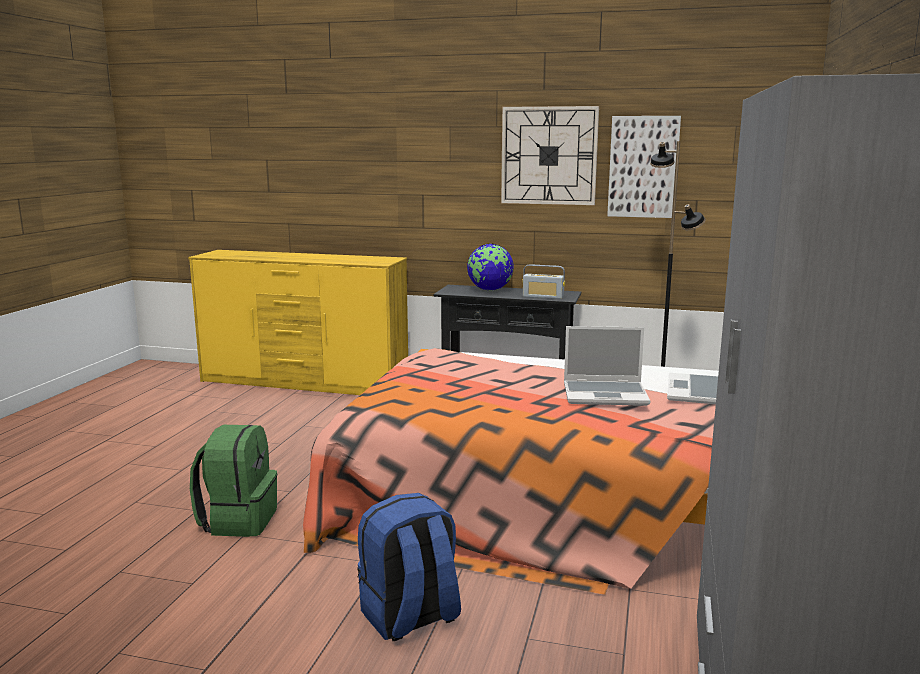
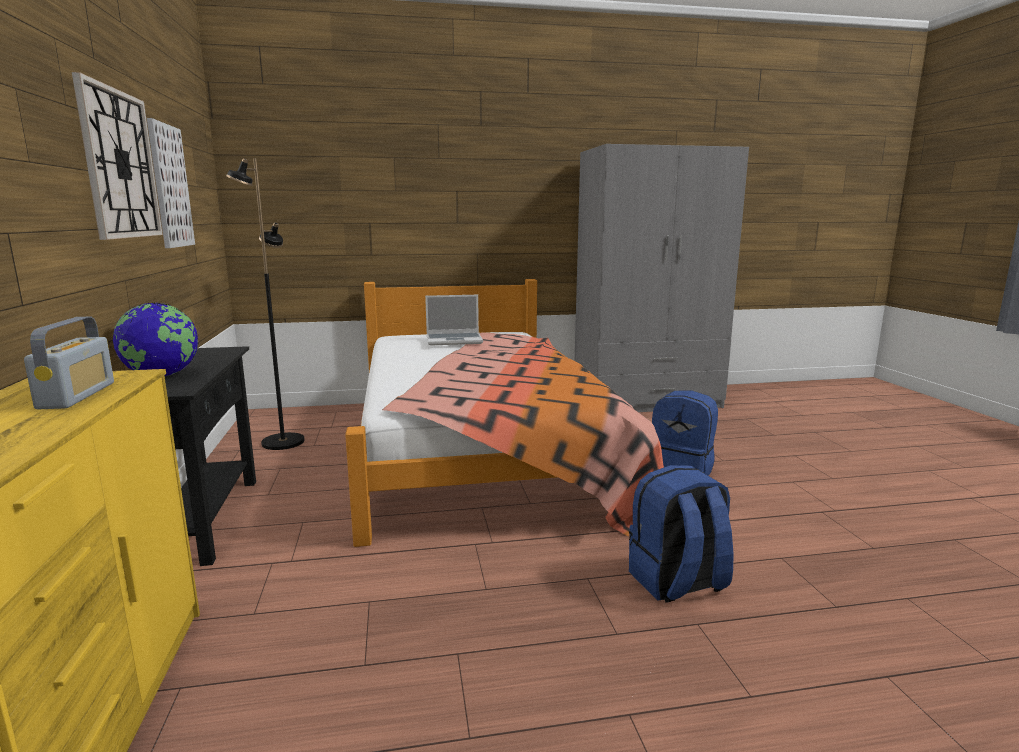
camera: 115 degrees left, 0 degrees up
(238, 520) = (677, 582): green backpack -> blue backpack
(543, 297) = (220, 355): radio -> radio (77, 395)
(606, 394) = (491, 350): laptop -> none

